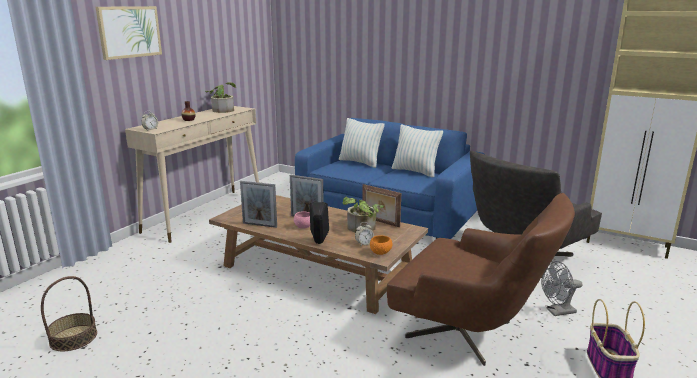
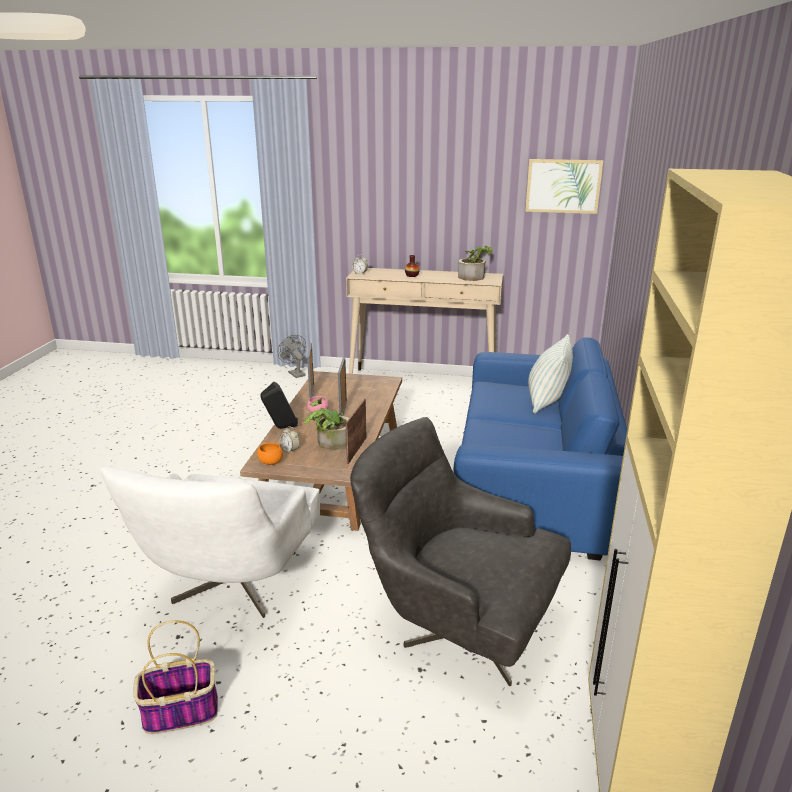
camera: 70 degrees right, 5 degrees up
(73, 338) = (185, 402): basket -> none
(129, 32) = (378, 174): picture -> picture (563, 186)
(415, 171) = (549, 442): pillow -> none
(471, 335) = (230, 590): brown armchair -> white armchair
(557, 312) = (305, 664): grey fan -> grey fan (295, 373)

